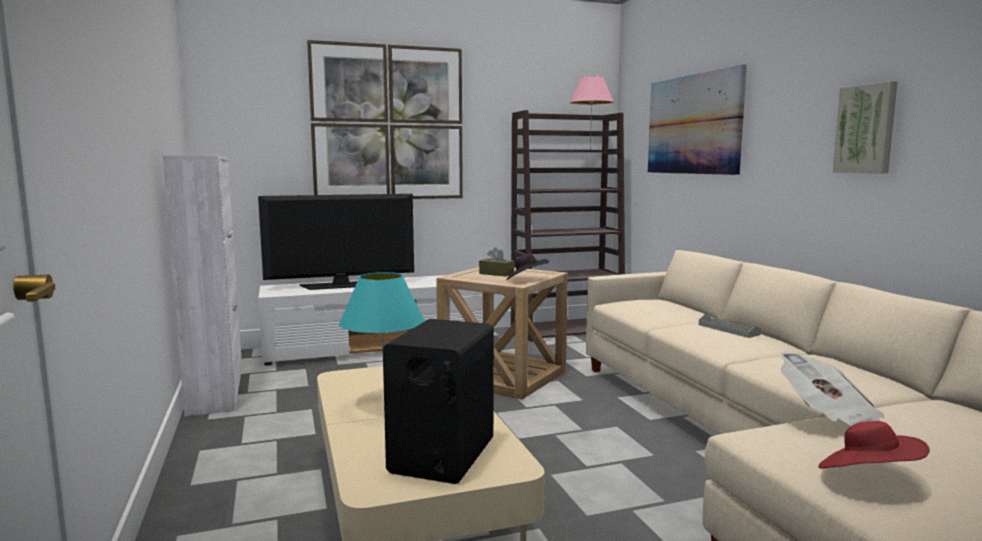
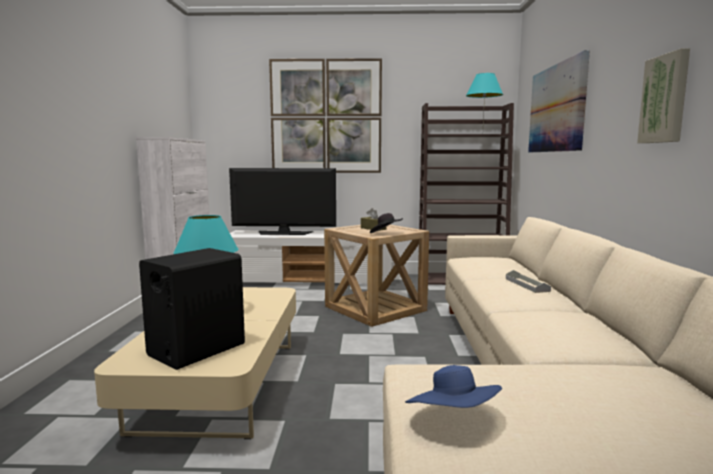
camera: 20 degrees right, 0 degrees up
(590, 149) = (482, 134): pink table lamp -> turquoise table lamp
(830, 420) = (499, 367): newspaper -> none
(867, 477) = (453, 419): red hat -> blue hat

